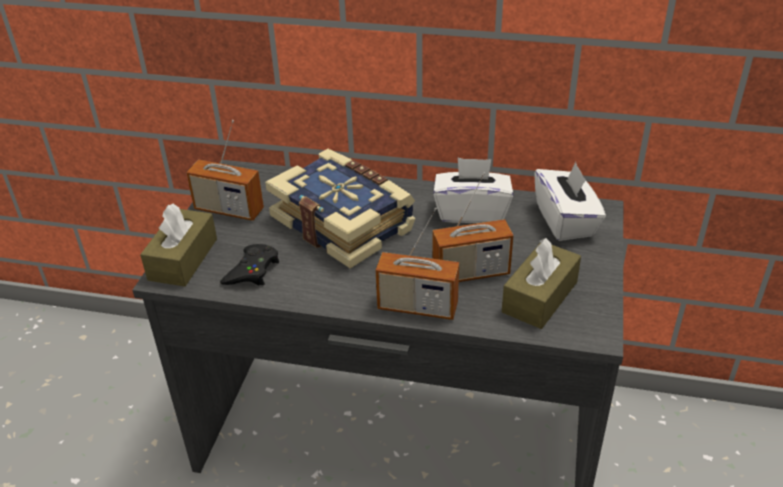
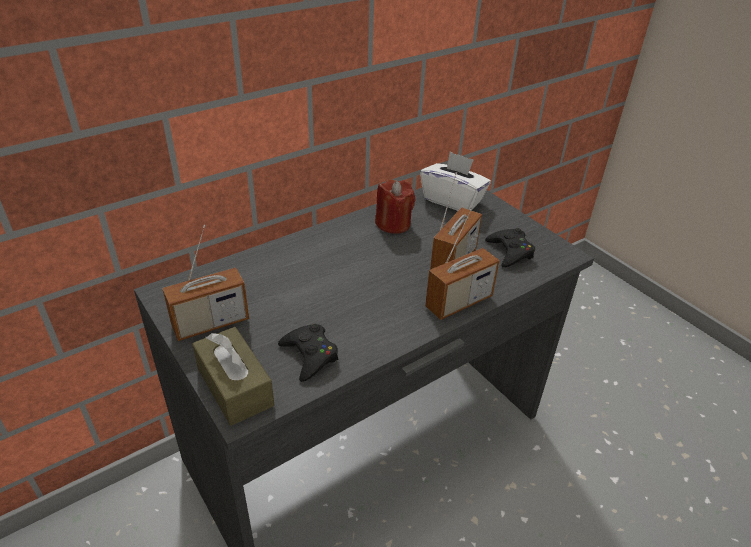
camera: 50 degrees left, 0 degrees up
(344, 223) = (322, 278): book -> none
(471, 212) = (393, 224): white tissue box -> red candle
(540, 297) = (510, 252): brown tissue box -> black game controller

